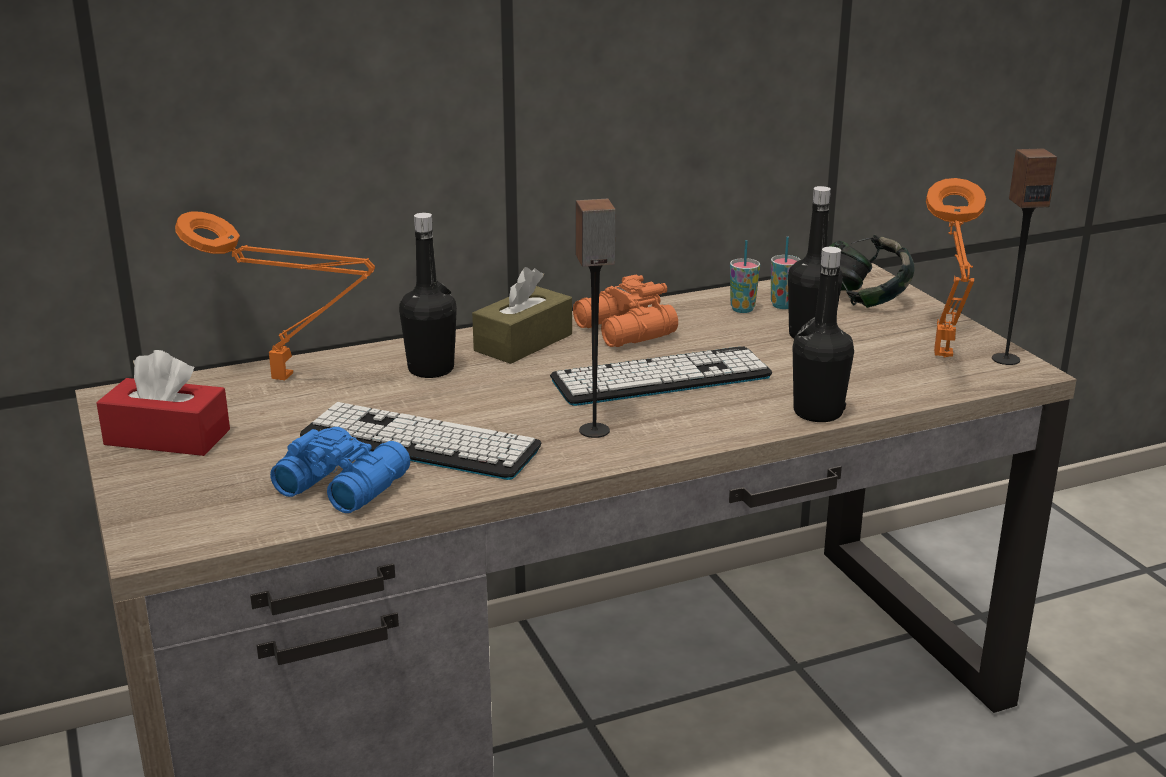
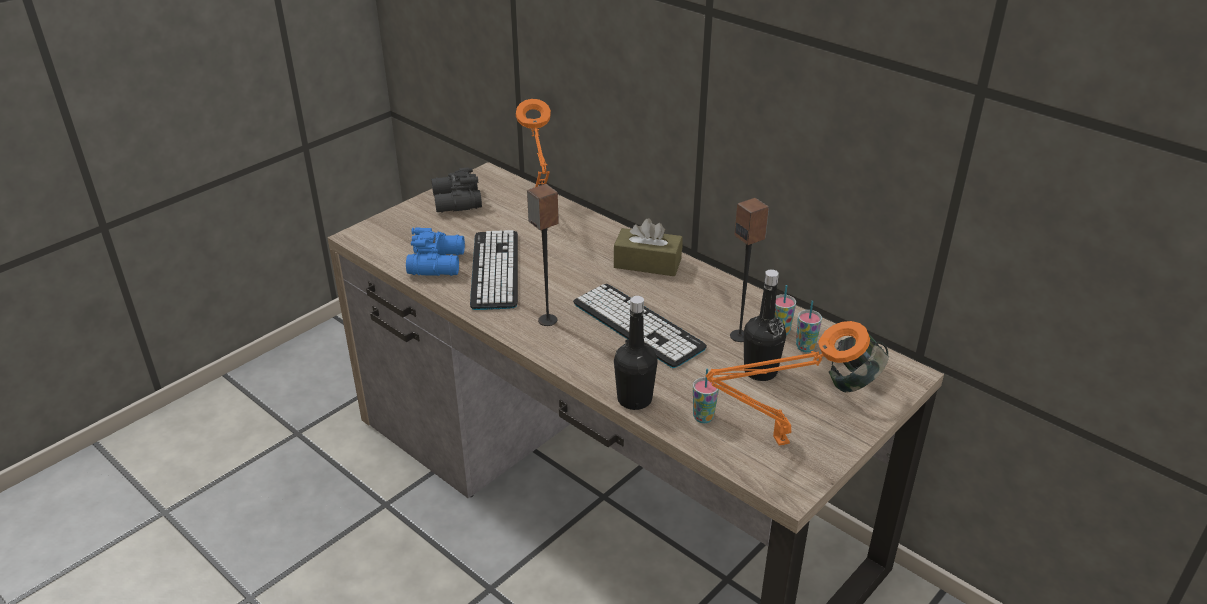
camera: 65 degrees right, 10 degrees up
(167, 437) = (455, 202): red tissue box -> black binoculars
(431, 369) = (585, 245): black bottle -> none
(623, 332) = (696, 294): orange binoculars -> none
(878, 383) = (703, 417): none -> cup
(1005, 359) = (803, 475): speaker -> speaker (740, 336)

